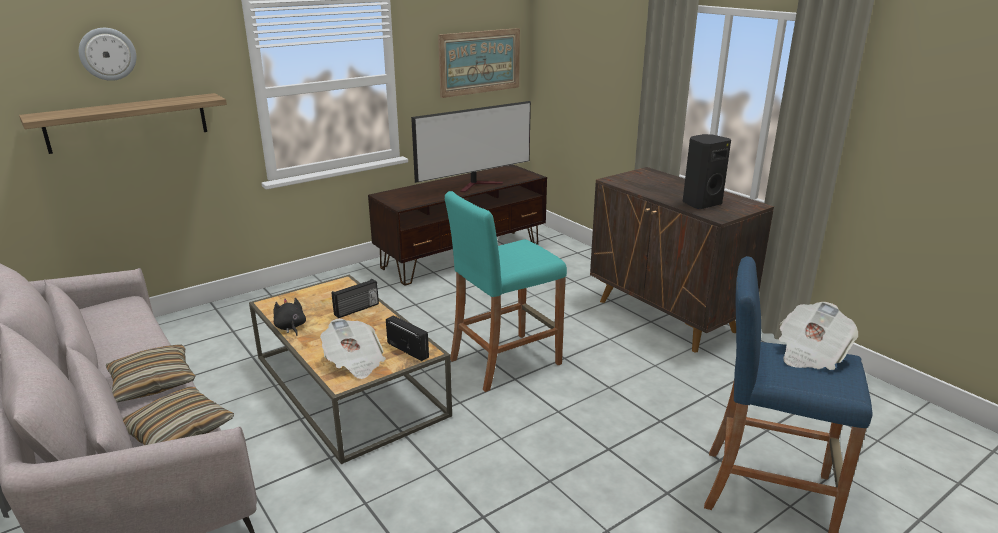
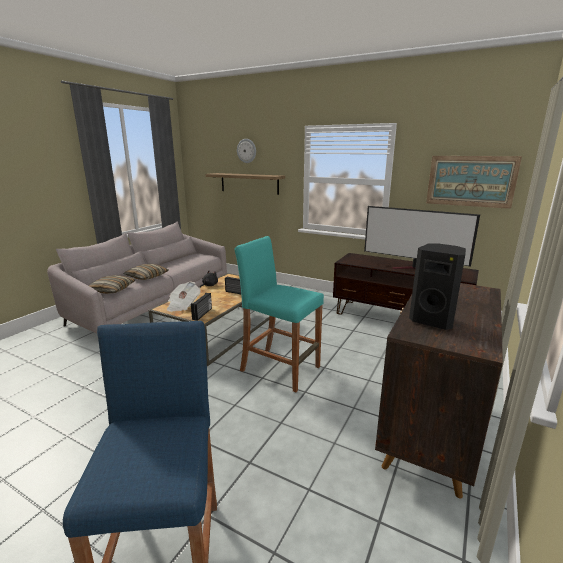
camera: 65 degrees right, 5 degrees down
(810, 353) = (171, 450): newspaper -> none

